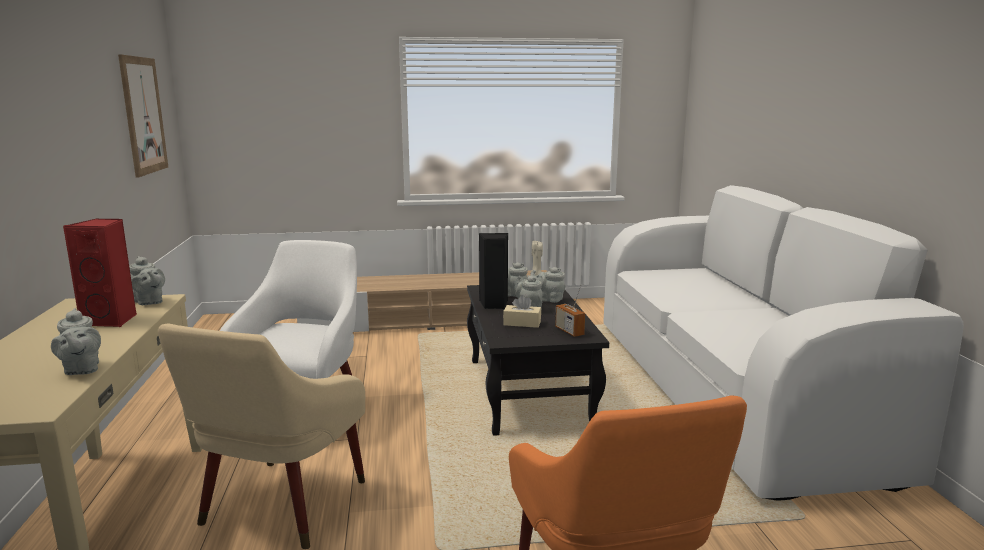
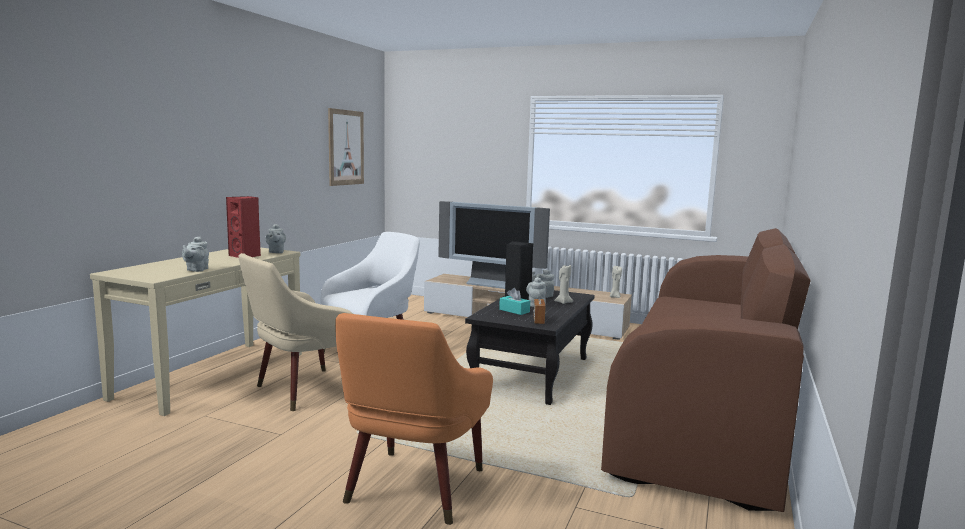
camera: 30 degrees right, 5 degrees down
(390, 283) = (495, 284): none -> television
(522, 323) = (514, 311): beige tissue box -> turquoise tissue box
(549, 299) = (563, 302): grey teapot -> beige candle
(726, 391) = (702, 411): white sofa -> brown sofa

